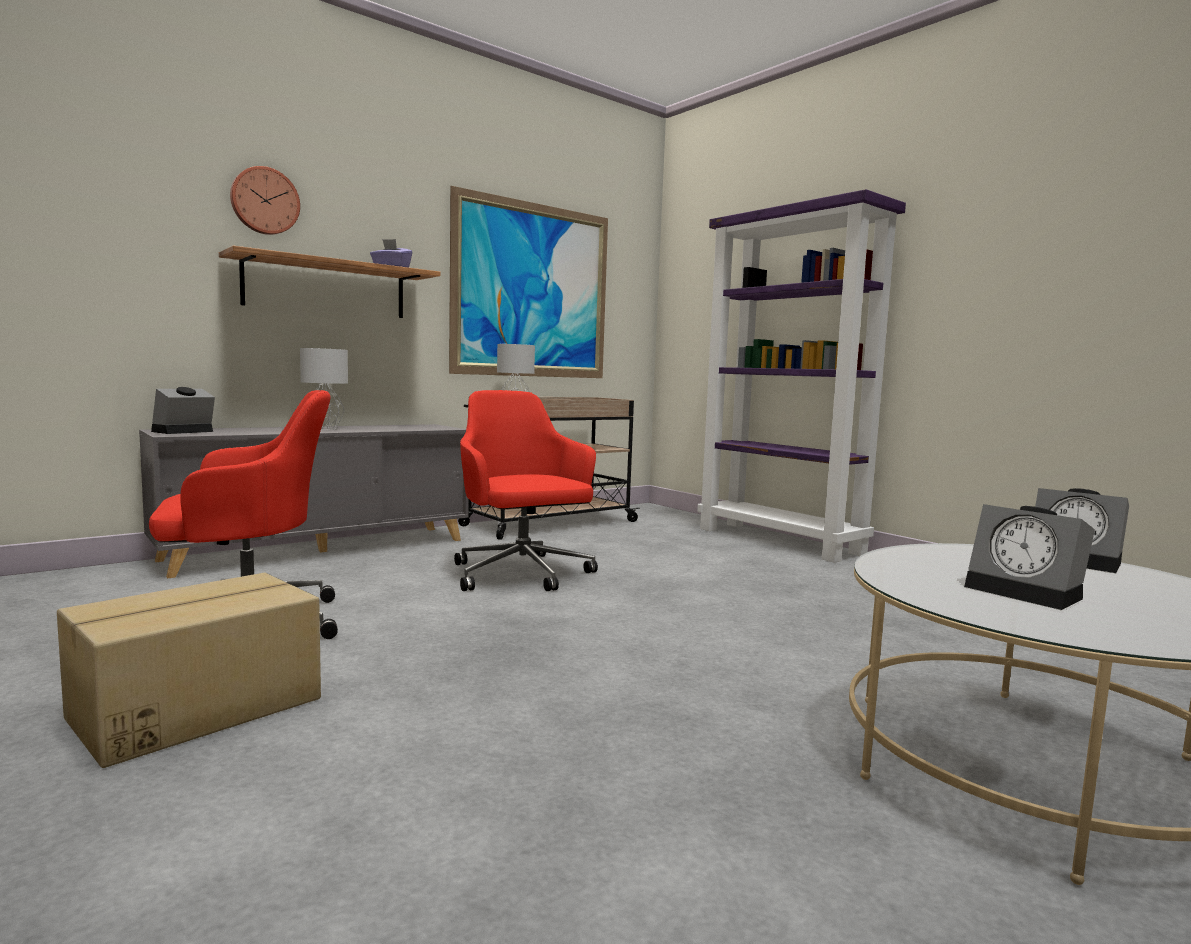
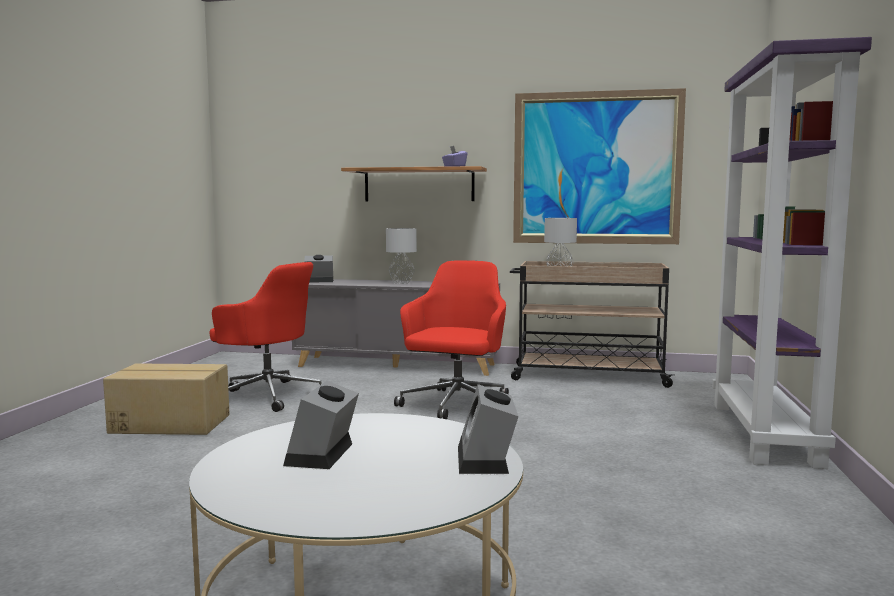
camera: 50 degrees right, 0 degrees up
(264, 201) = (380, 132): wall clock -> none

